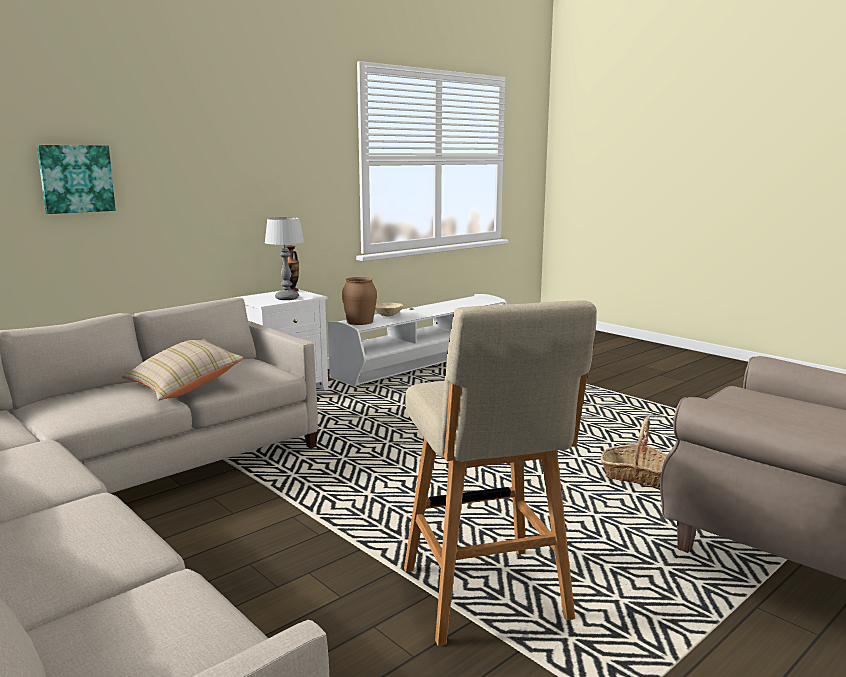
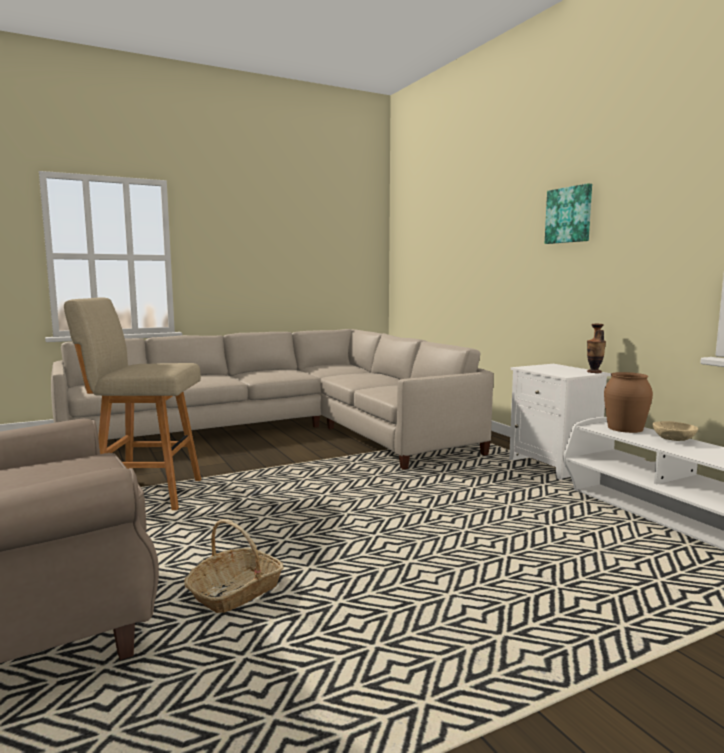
camera: 105 degrees right, 5 degrees down
(76, 179) = (483, 256): picture -> picture (569, 215)
(184, 386) = (382, 386): beige pillow -> none
(286, 298) = (550, 370): table lamp -> none

